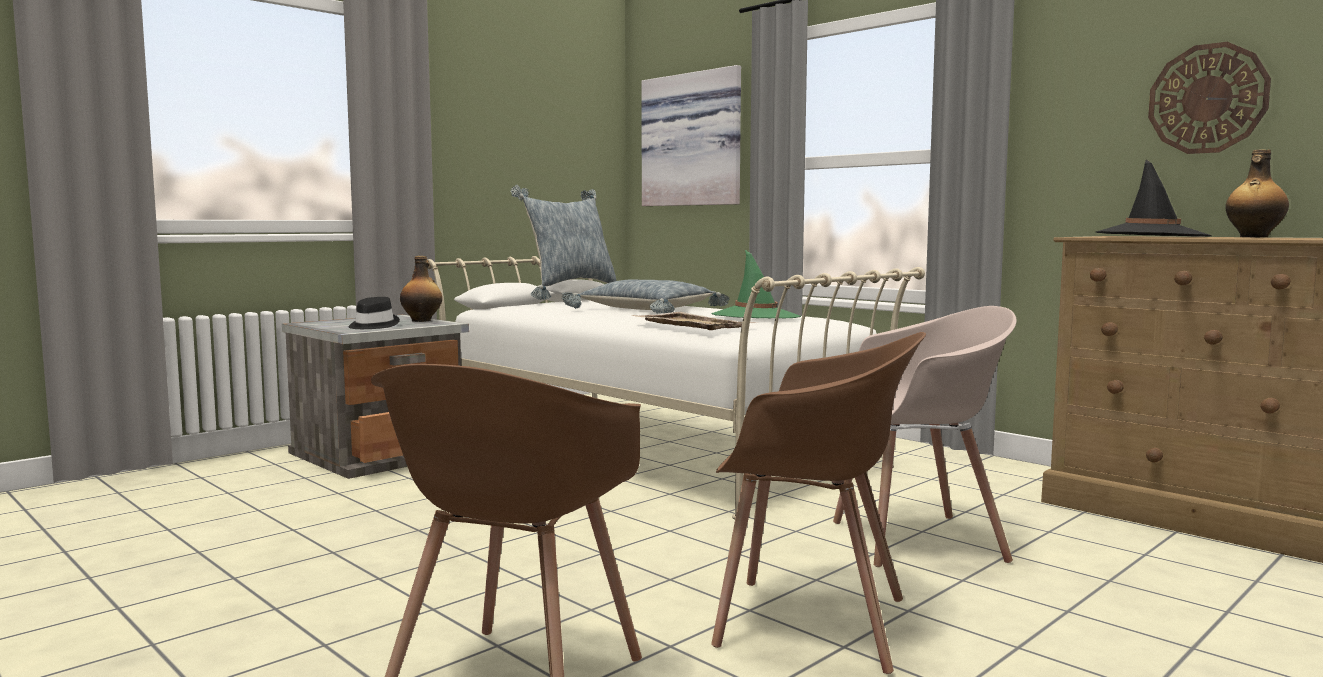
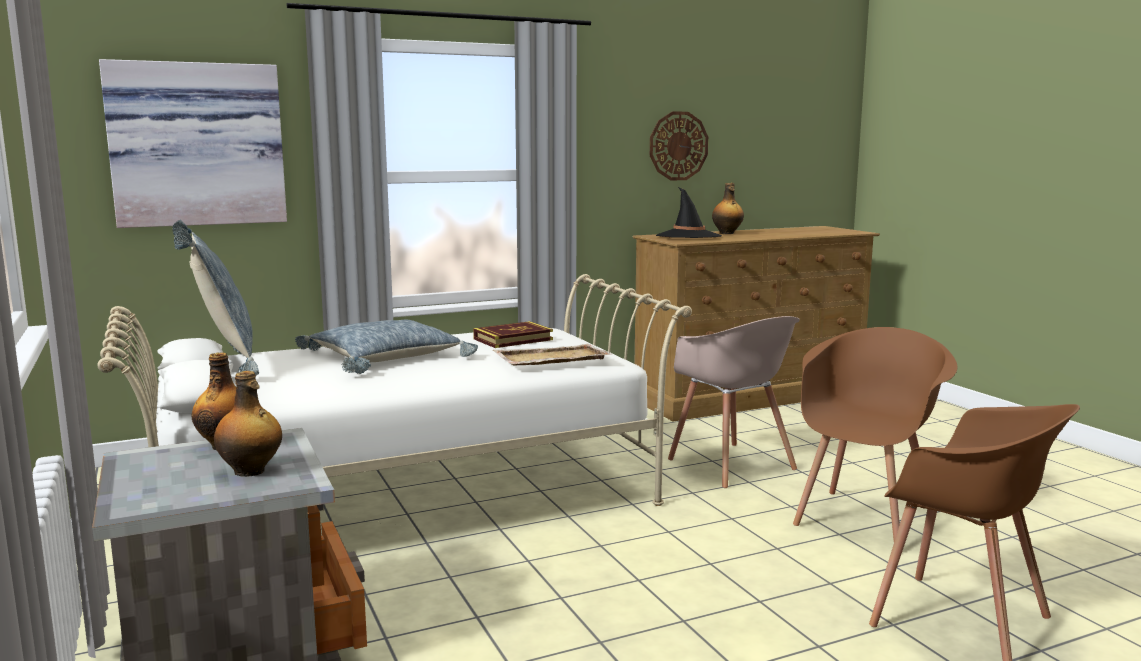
camera: 70 degrees left, 5 degrees up
(372, 326) = (250, 471): black hat -> bottle
(756, 317) = (513, 339): green hat -> book
(919, 541) = (731, 466): beige chair -> beige chair turned 135 degrees clockwise

